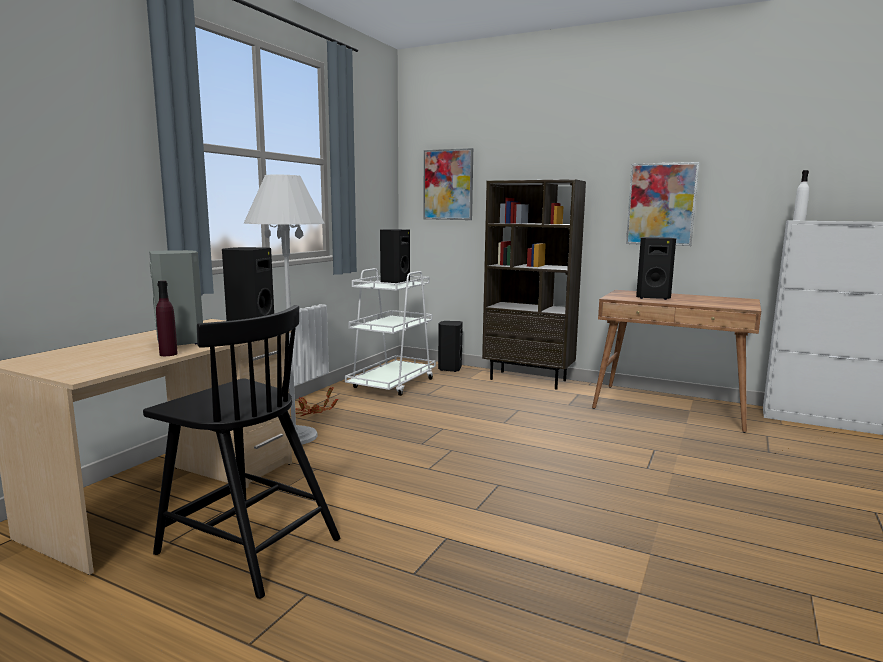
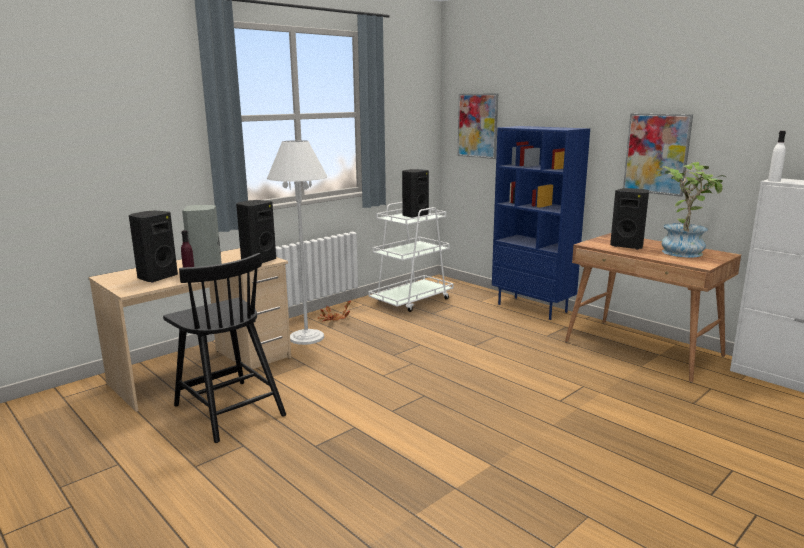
camera: 20 degrees right, 5 degrees up
(449, 369) = (471, 290): black speaker -> black speaker (156, 277)
(528, 380) = (533, 308): brown bookcase -> blue bookcase
(709, 299) = (684, 251): none -> potted plant

